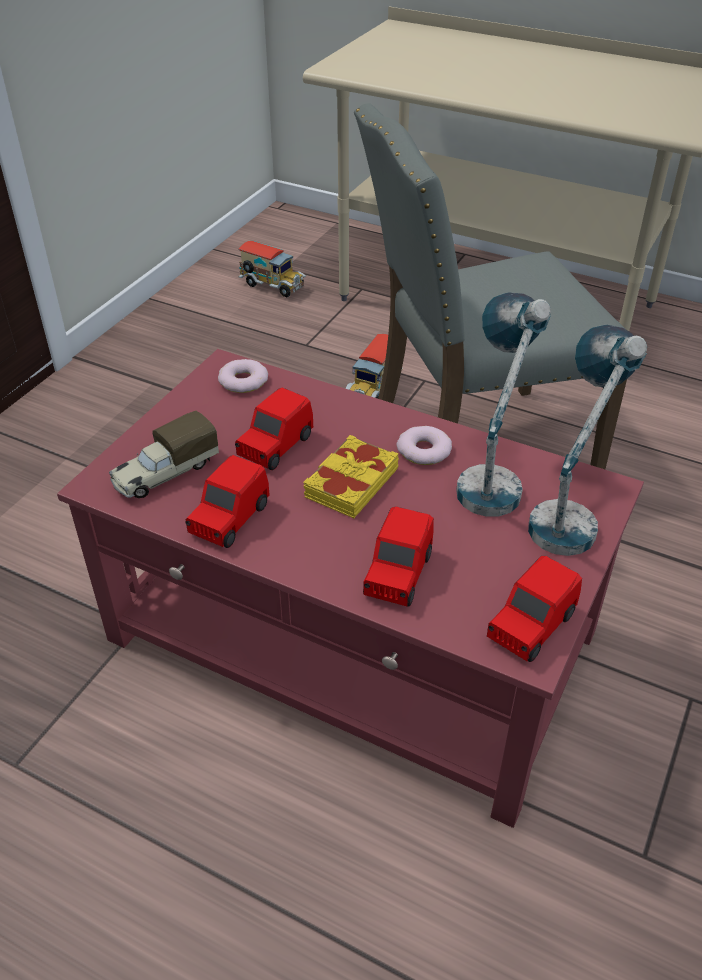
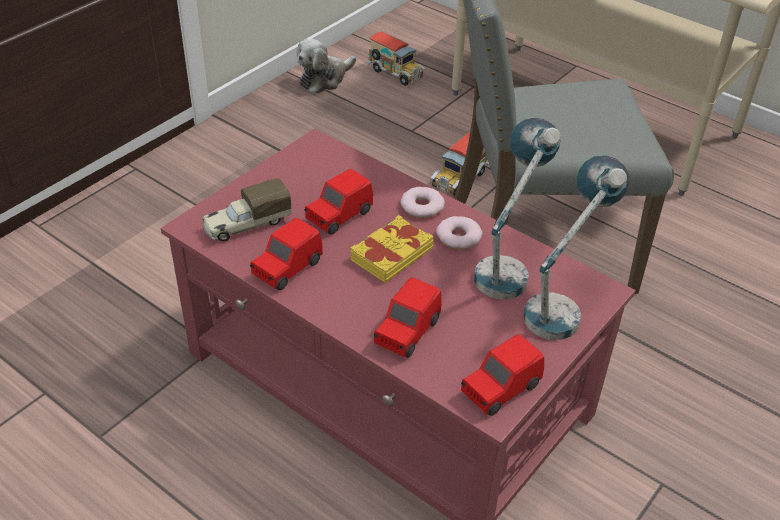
camera: 10 degrees right, 0 degrees up
(194, 301) = (324, 79): none -> plush toy
(243, 381) = (327, 158): donut -> donut (422, 206)

